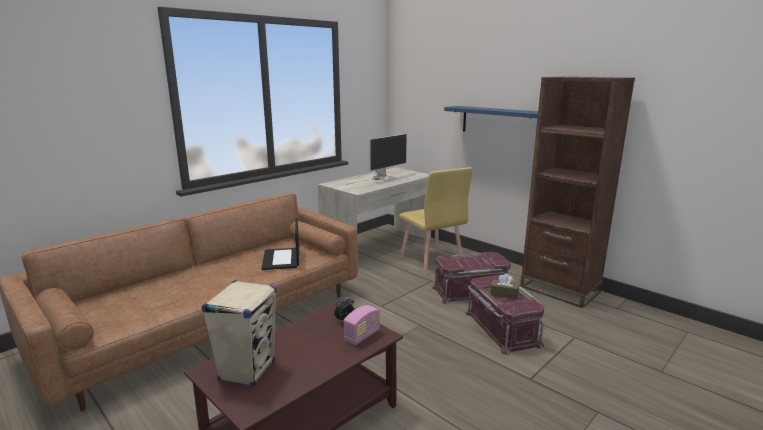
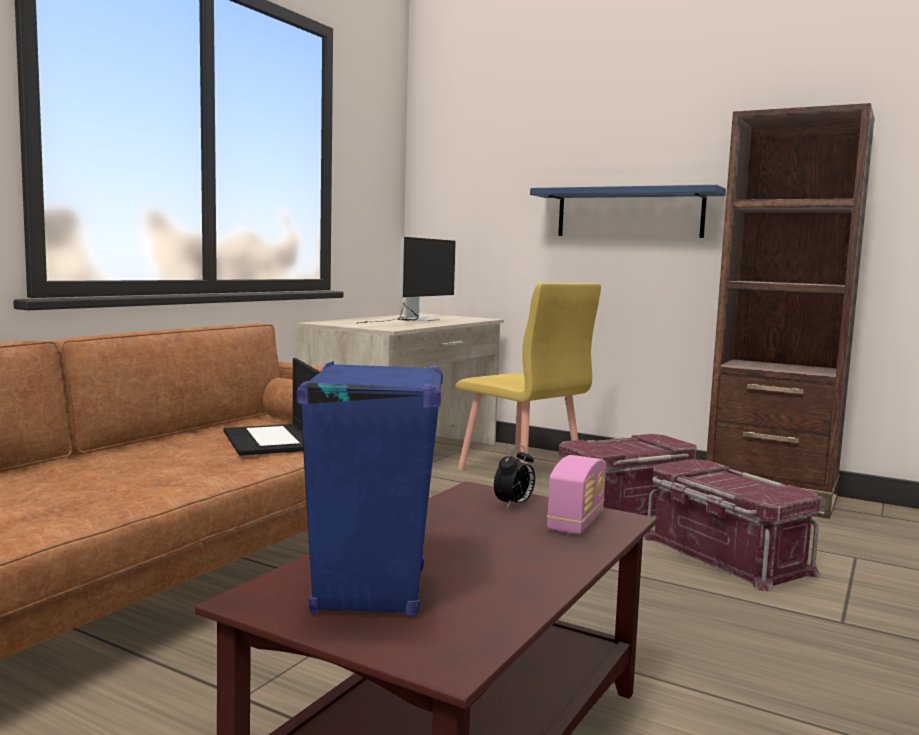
camera: 15 degrees left, 10 degrees down
(247, 370) = (370, 591): beige speaker -> blue speaker
(504, 294) = (730, 482): brown tissue box -> none

